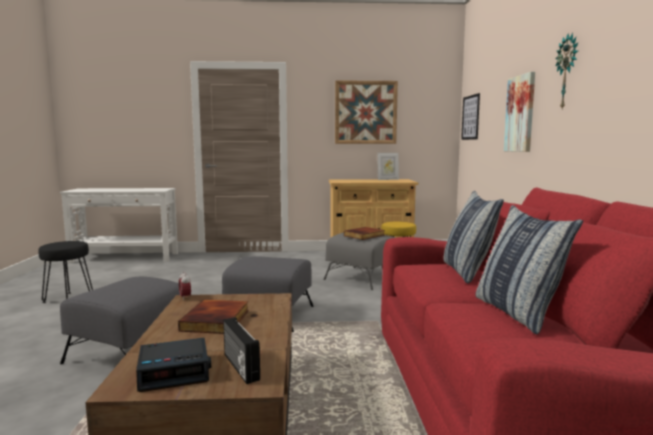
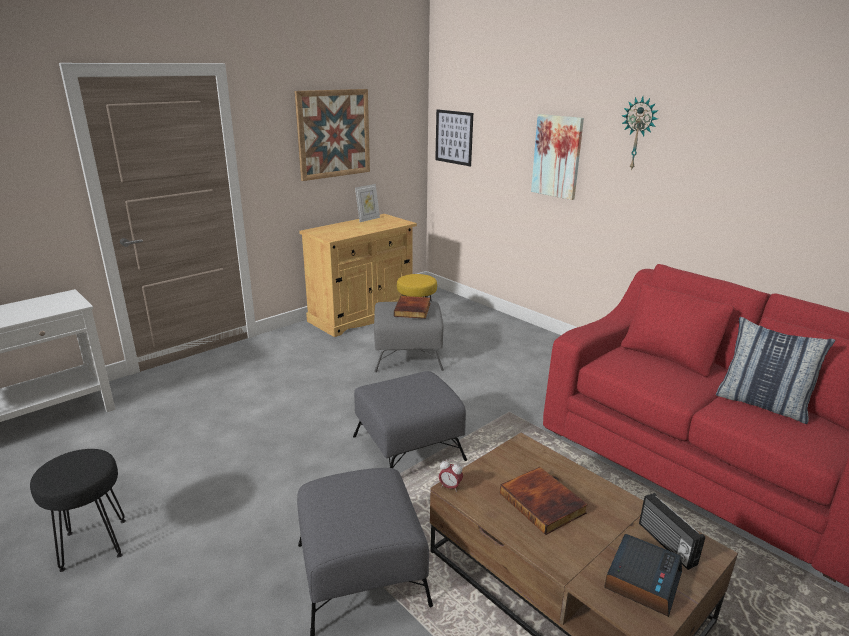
camera: 40 degrees left, 15 degrees up
(239, 367) = (665, 544): radio -> radio turned 45 degrees clockwise
(467, 272) = (657, 363): pillow -> none

